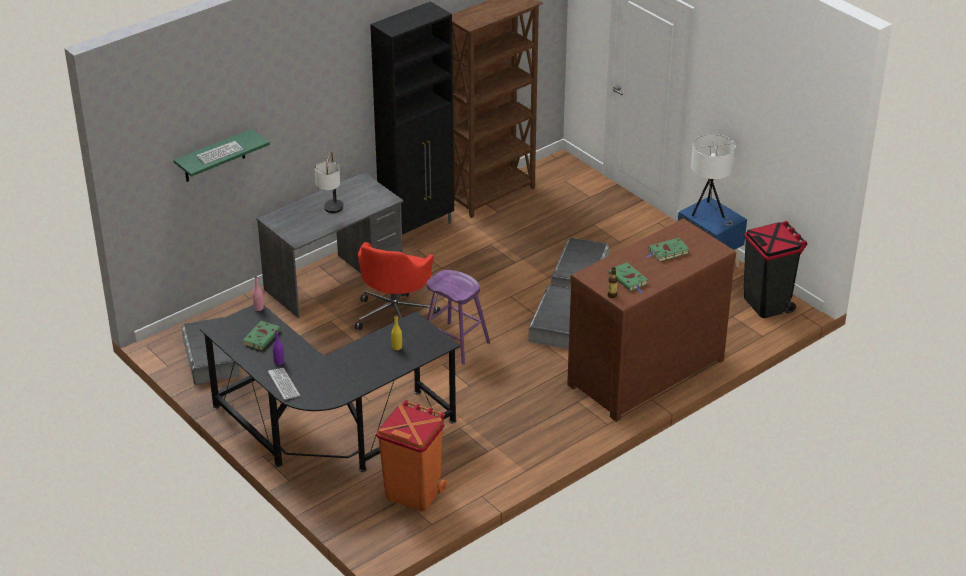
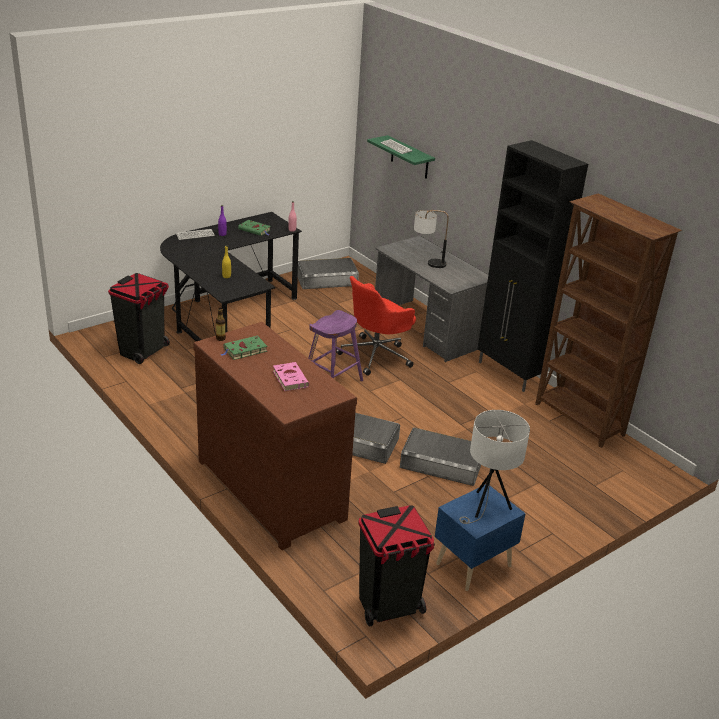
camera: 90 degrees right, 5 degrees down
(395, 314) = (376, 355): red office chair -> red office chair turned 60 degrees counterclockwise
(413, 493) = (143, 351): orange trash can -> black trash can
(667, 252) = (289, 378): green book -> pink book

